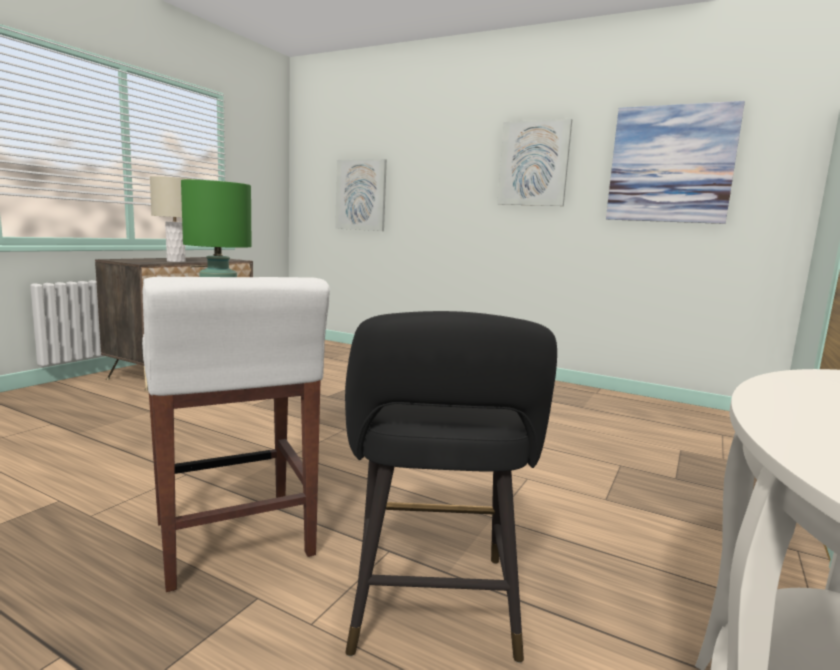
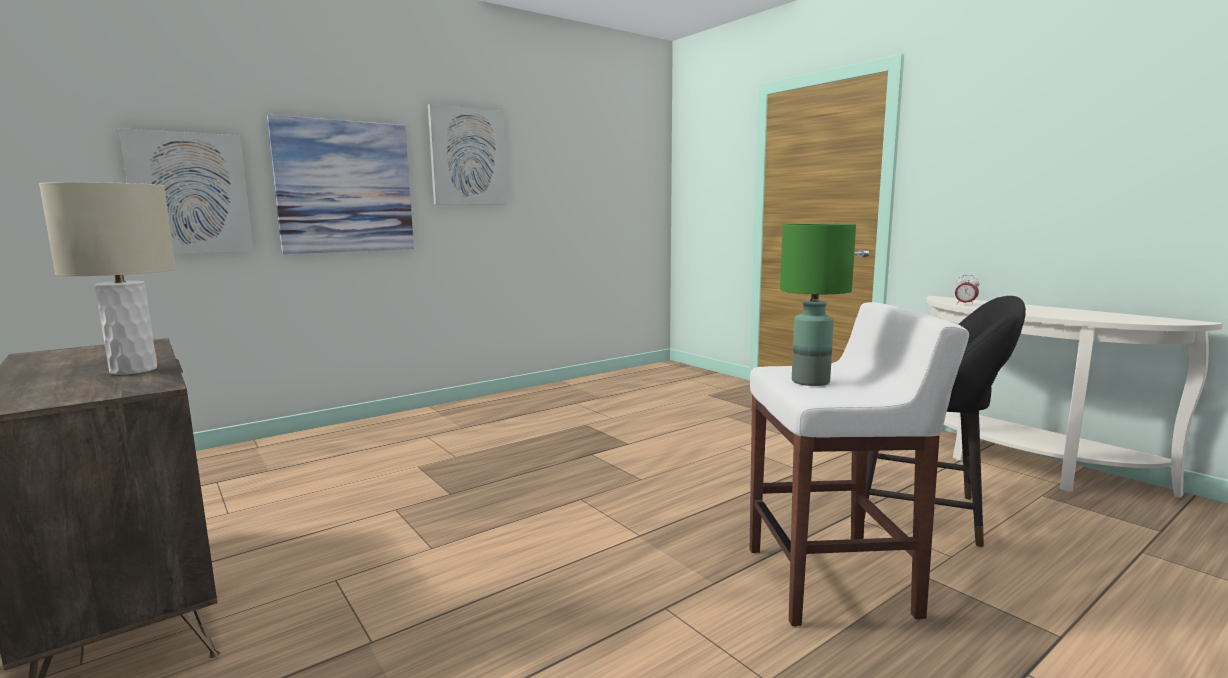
camera: 65 degrees left, 0 degrees up
(670, 164) = (586, 165): picture -> picture (345, 187)
(798, 381) = (965, 304): none -> alarm clock

